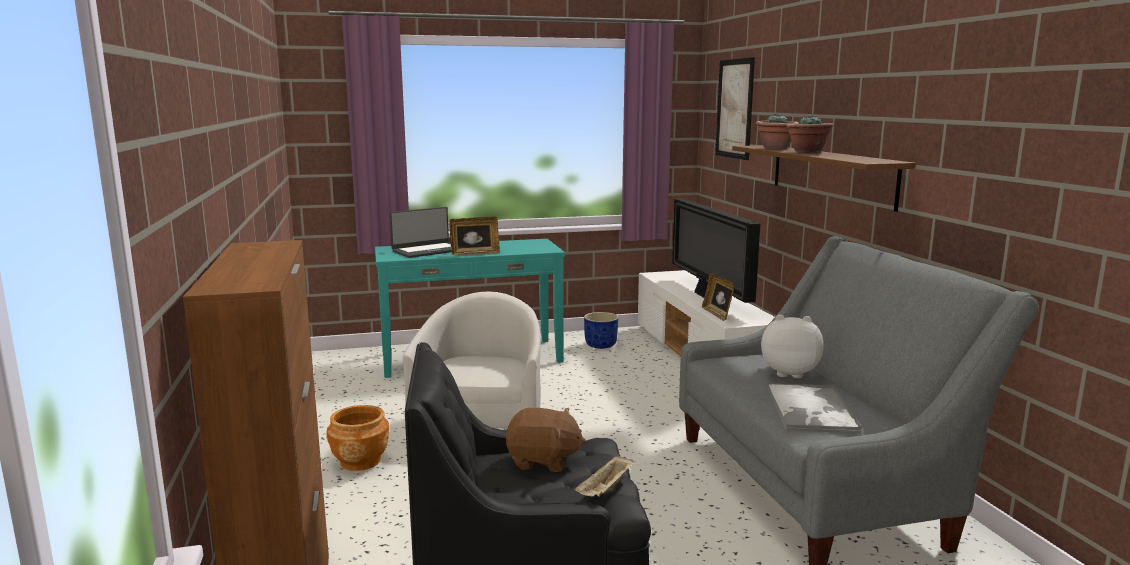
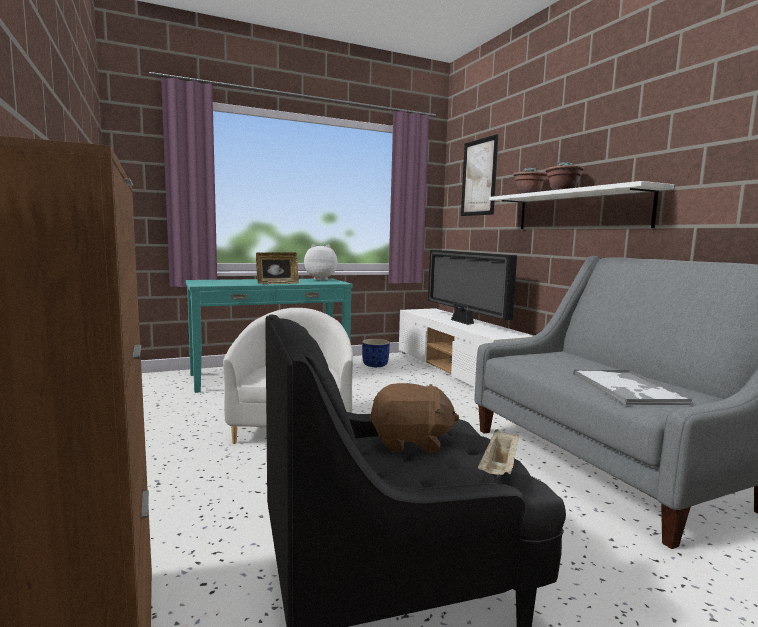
camera: 10 degrees left, 5 degrees down
(360, 461) = (179, 465): brown planter -> none
(428, 250) = (235, 282): laptop -> none
(717, 314) = (480, 331): picture frame -> none
(788, 373) = (579, 364): plush toy -> plush toy (321, 279)
(830, 174) = (579, 210): brown shelf -> white shelf

